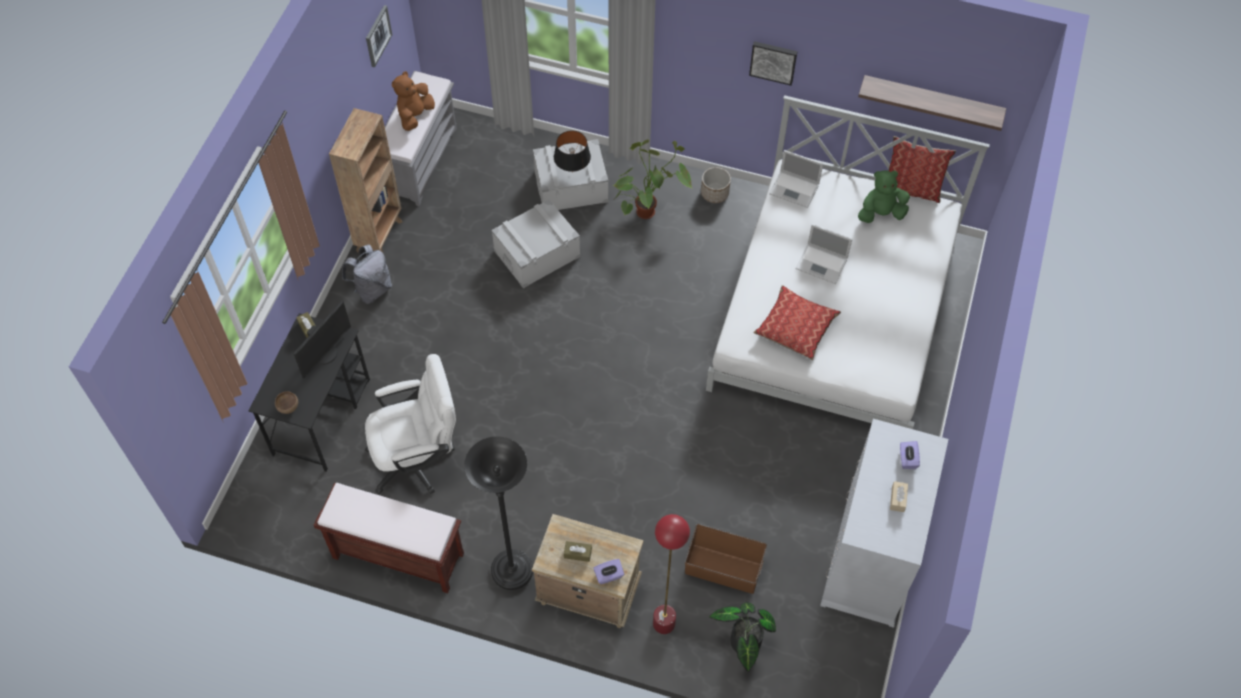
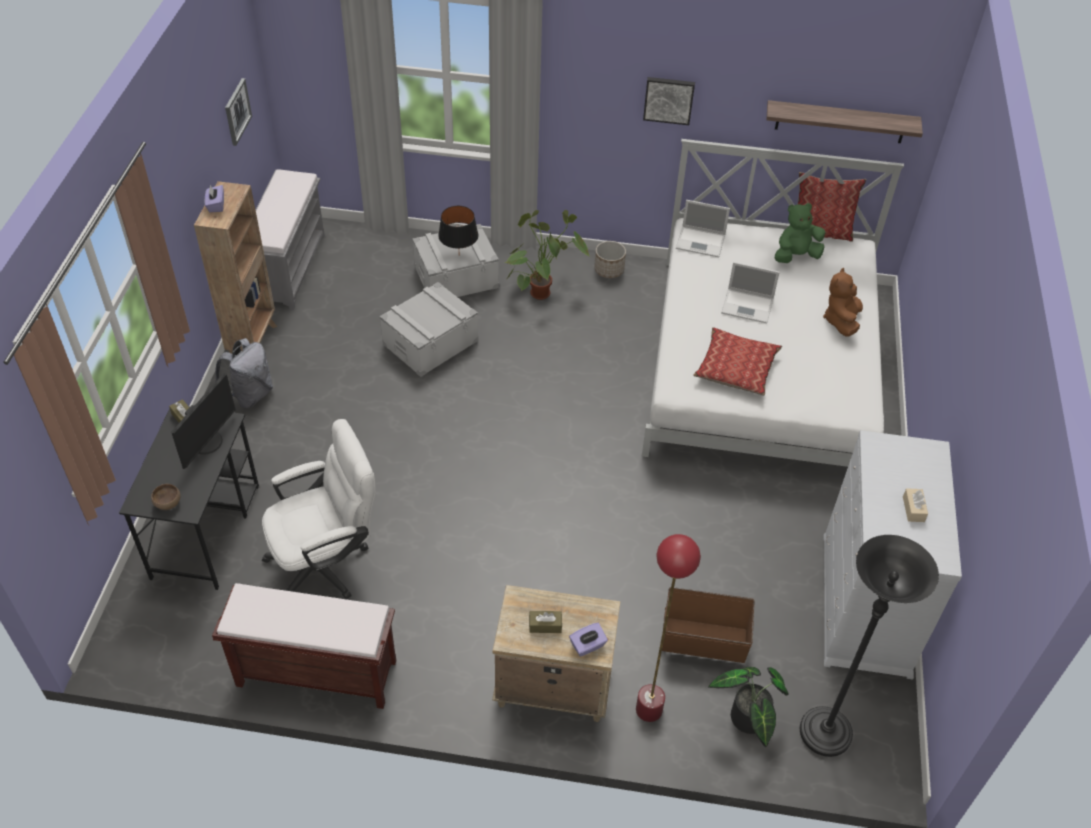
camera: 10 degrees left, 10 degrees down
(415, 115) = (282, 208): brown plush toy -> brown plush toy (841, 321)
(512, 571) = (457, 673): black floor lamp -> black floor lamp (825, 733)
(907, 459) = (911, 467): purple tissue box -> purple tissue box (216, 205)

